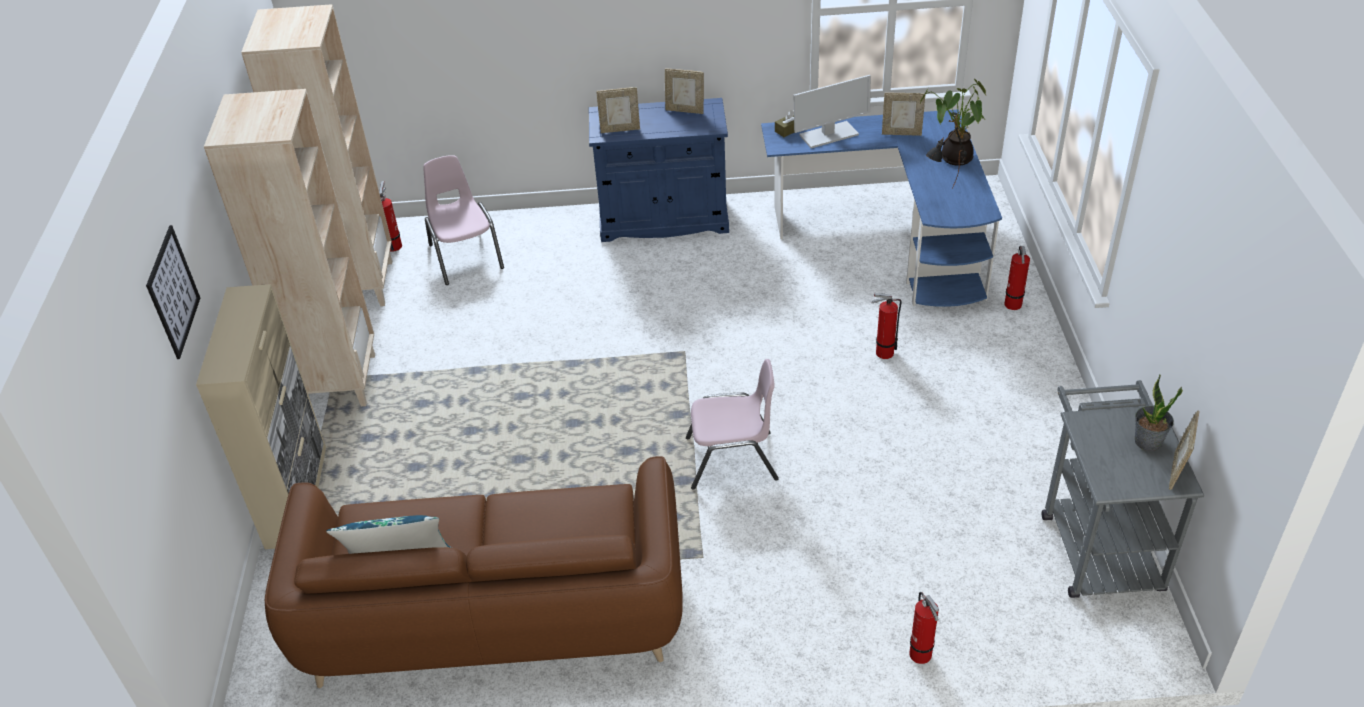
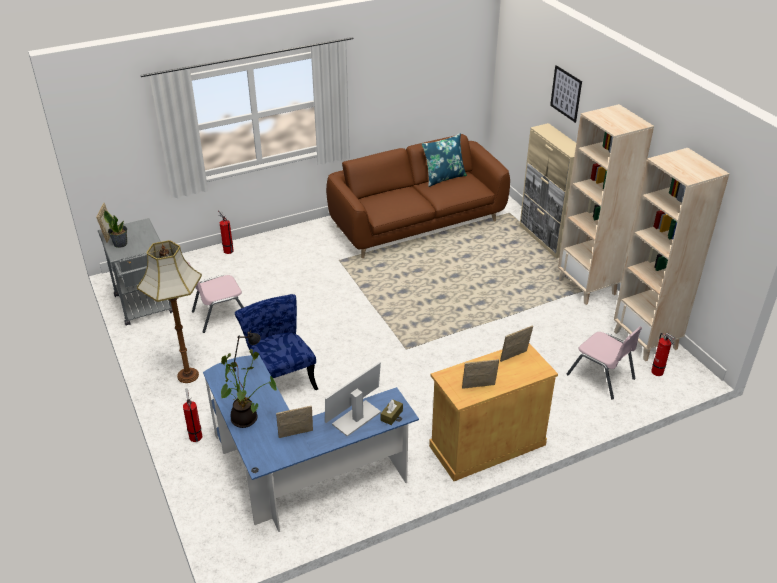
camera: 155 degrees right, 5 degrees down
(663, 219) = (487, 445): blue cabinet -> beige cabinet
(732, 460) = (345, 300): pink chair -> pink chair (220, 315)
(882, 353) = (280, 378): fire extinguisher -> blue chair
(1021, 389) = (187, 376): none -> floor lamp

